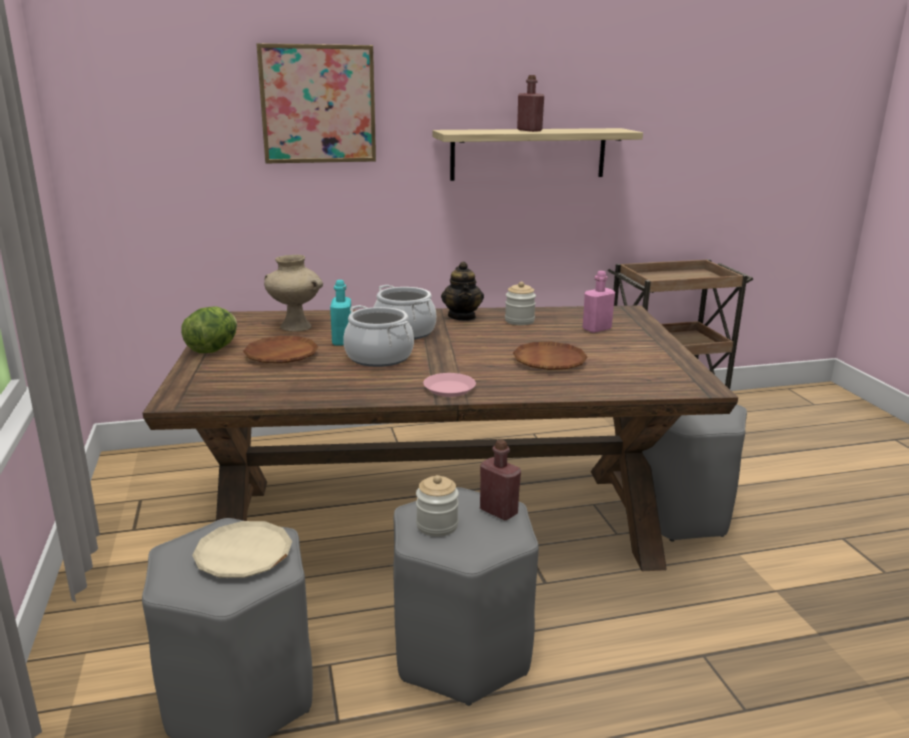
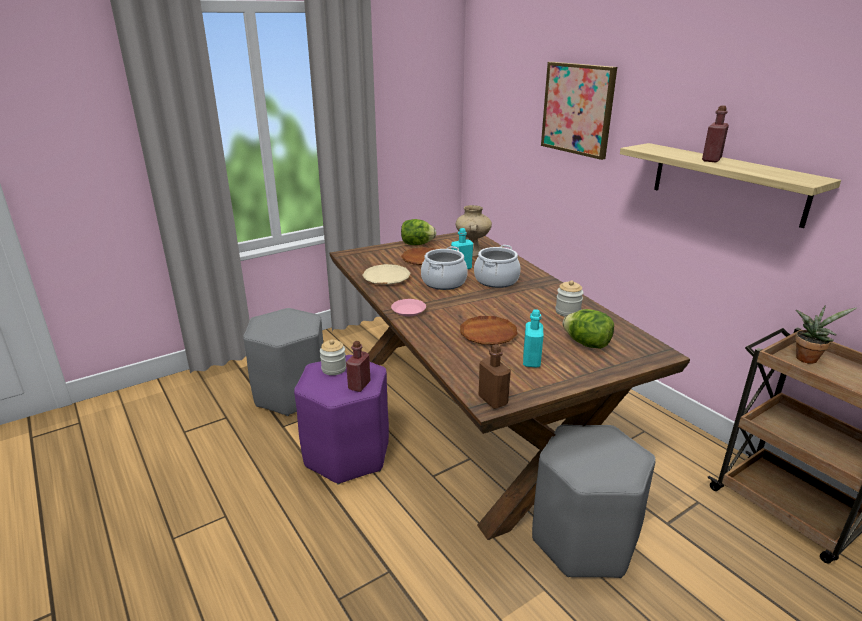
camera: 70 degrees right, 5 degrees up
(243, 555) = (286, 327): beige plate -> beige plate (386, 278)
(461, 653) = (347, 454): grey stool -> purple stool
(462, 317) = (551, 291): teapot -> none
(596, 329) = (587, 344): pink bottle -> lettuce
(622, 355) = (531, 361): none -> turquoise bottle
(652, 278) = (808, 358): none -> potted plant
(698, 385) = (493, 400): none -> brown bottle

